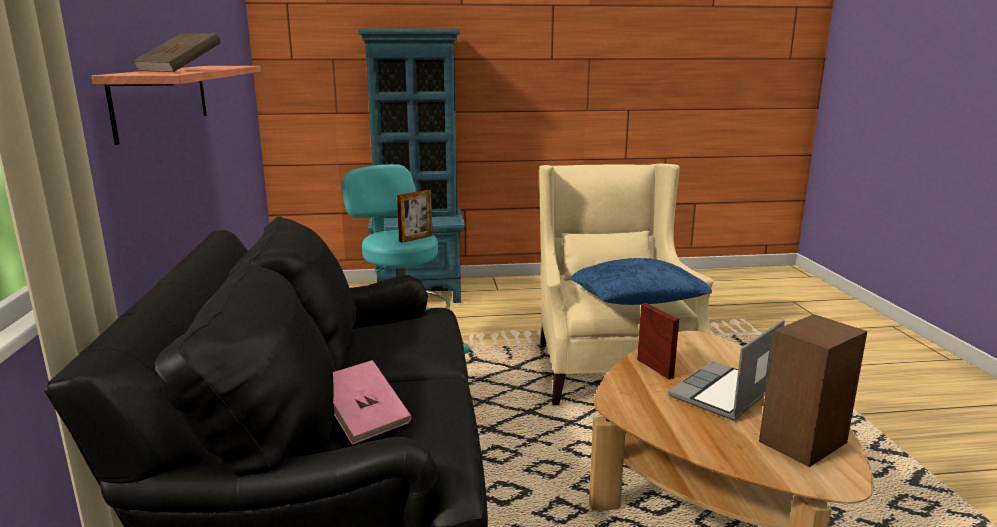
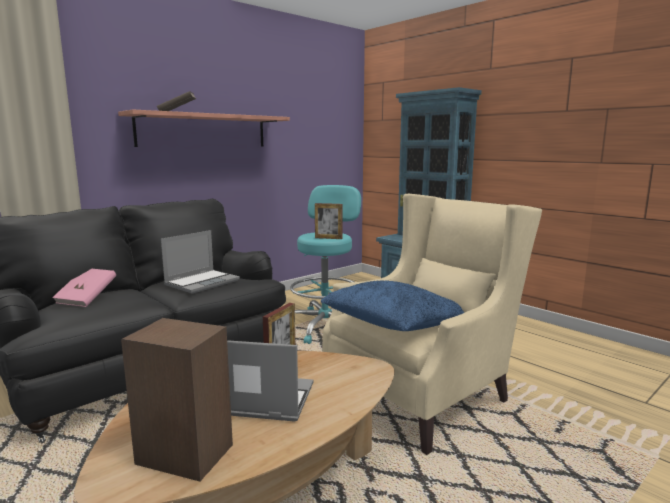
camera: 55 degrees right, 5 degrees down
(408, 339) = (202, 282): none -> laptop

